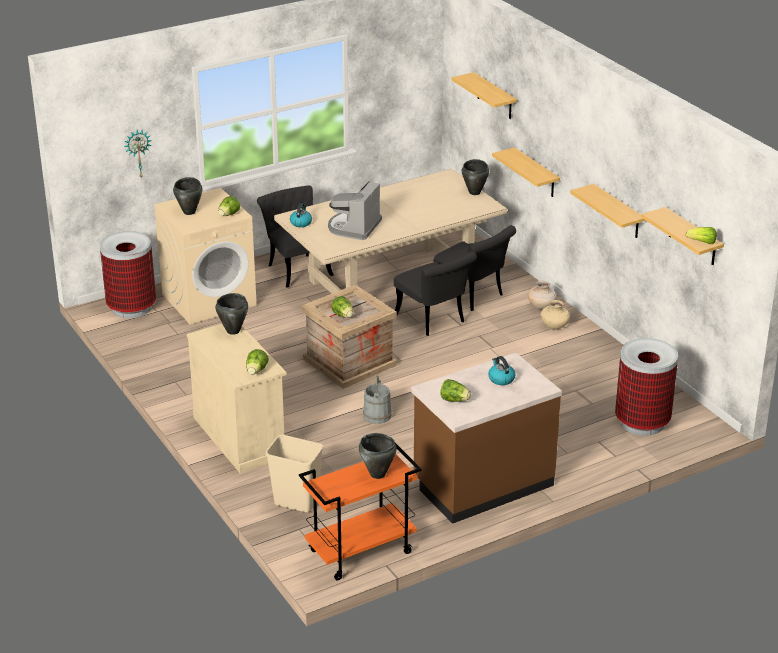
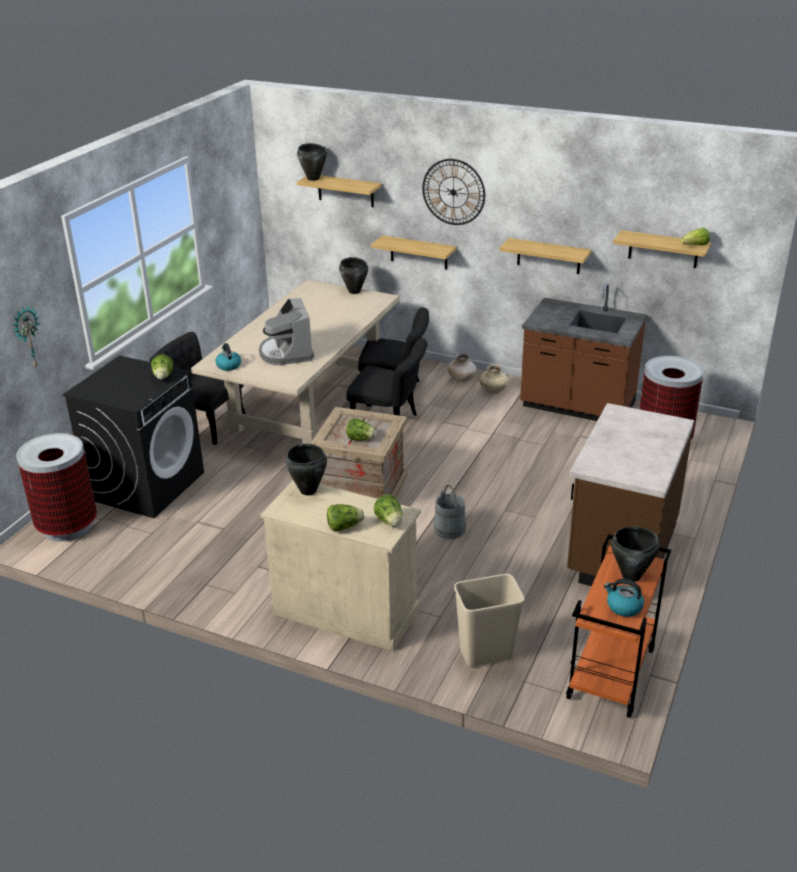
camera: 35 degrees left, 0 degrees up
(189, 212) = (115, 388): black cooking pot -> black cooking pot (313, 178)
(209, 299) = (146, 485): beige washing machine -> black washing machine
(454, 400) = (626, 466): lettuce -> lettuce (344, 527)
(501, 379) = (633, 430): kettle -> kettle (623, 607)
(561, 126) = (453, 192): none -> wall clock
(608, 366) = (577, 406): none -> brown counter

